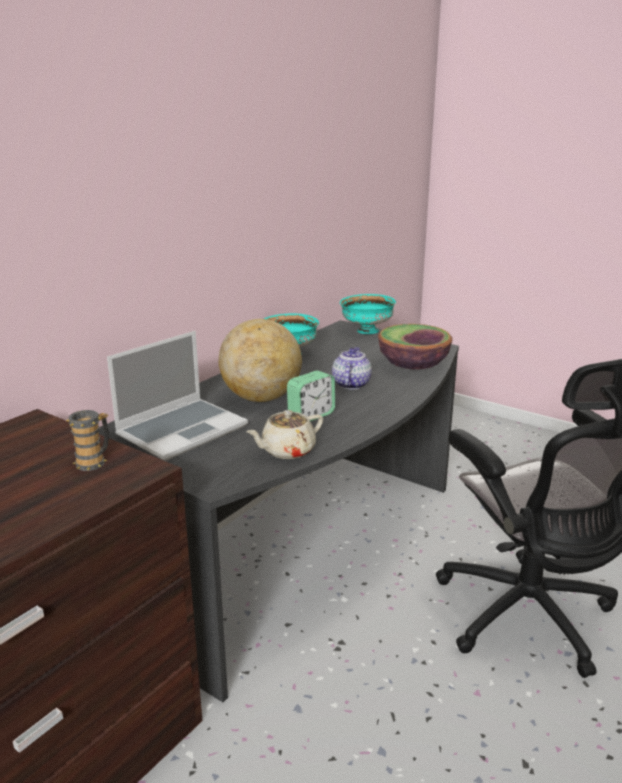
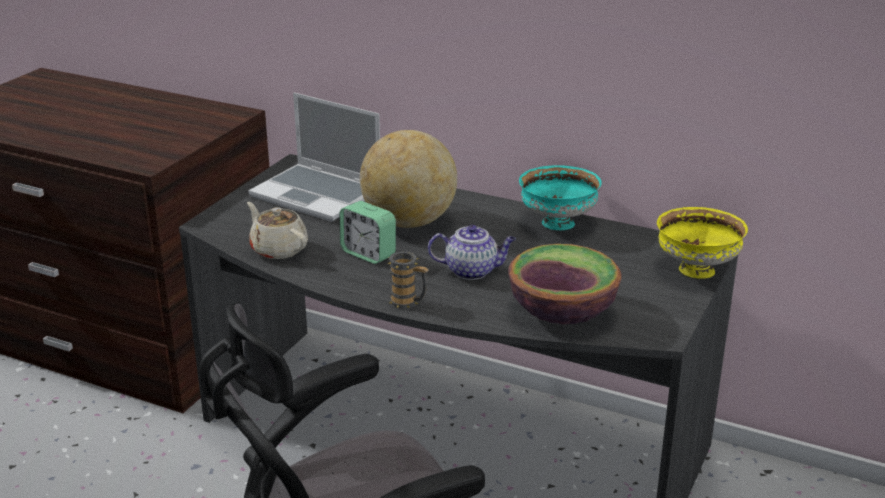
camera: 80 degrees right, 5 degrees up
(94, 461) = (163, 146): mug -> mug (408, 303)
(366, 331) = (695, 270): turquoise bowl -> yellow bowl

